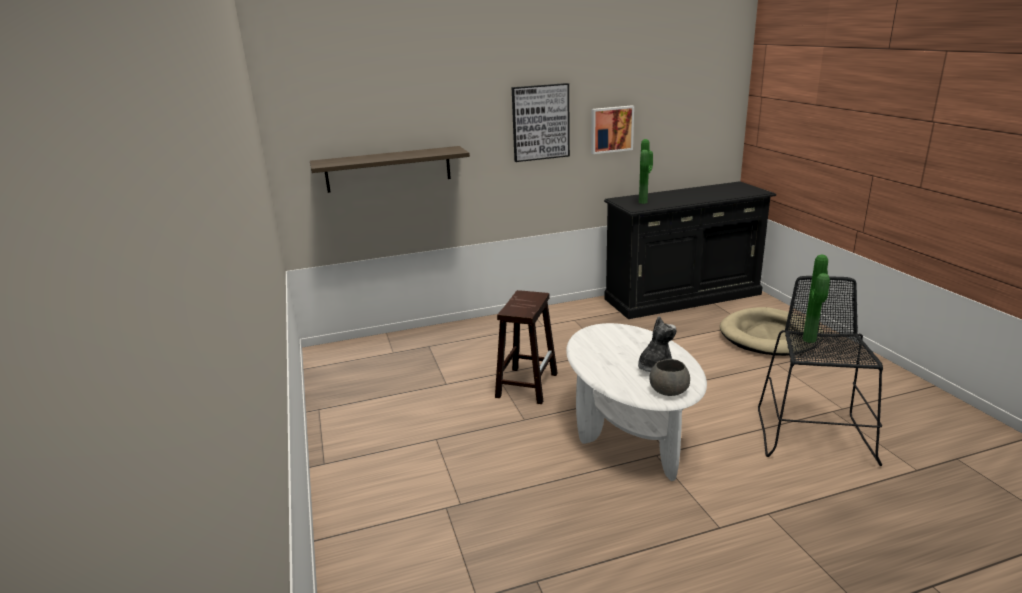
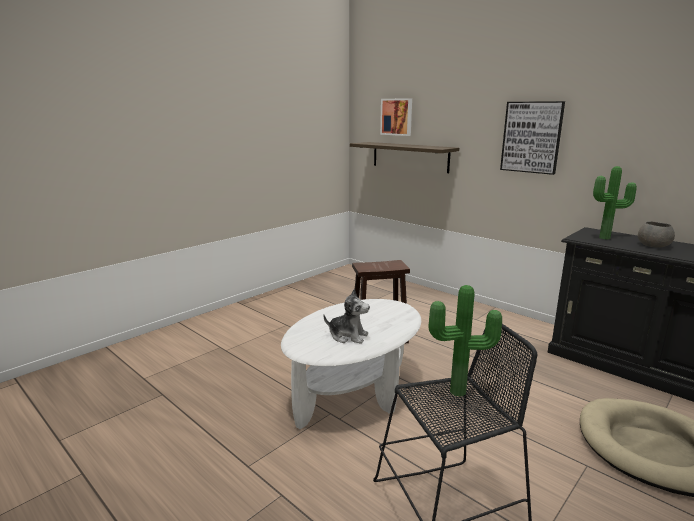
camera: 60 degrees right, 5 degrees down
(611, 129) = (610, 155): picture -> picture (397, 117)
(668, 390) = (312, 347): grey bowl -> grey bowl (652, 245)

